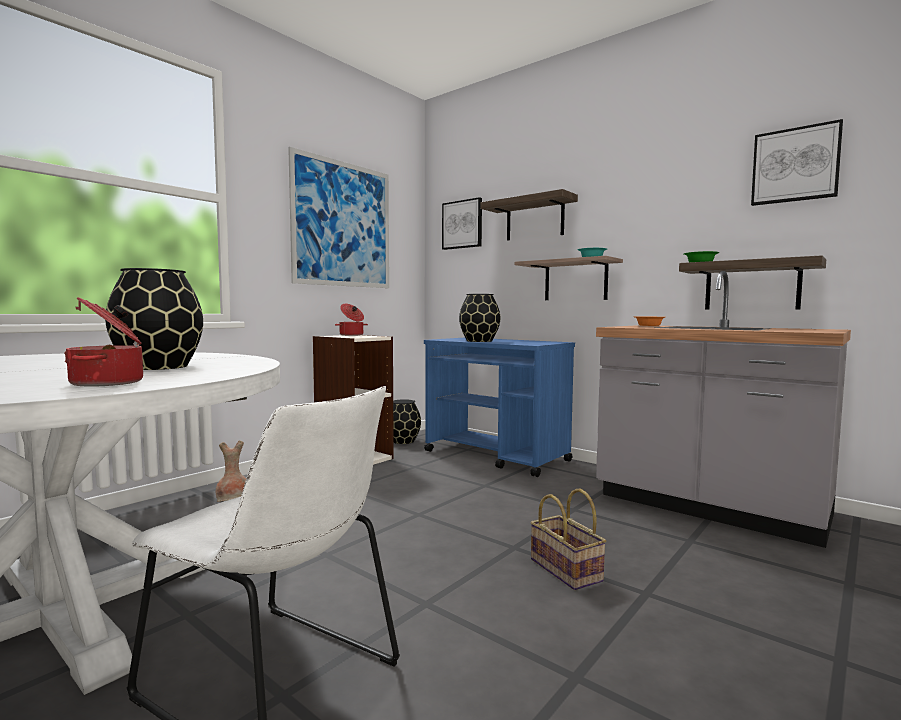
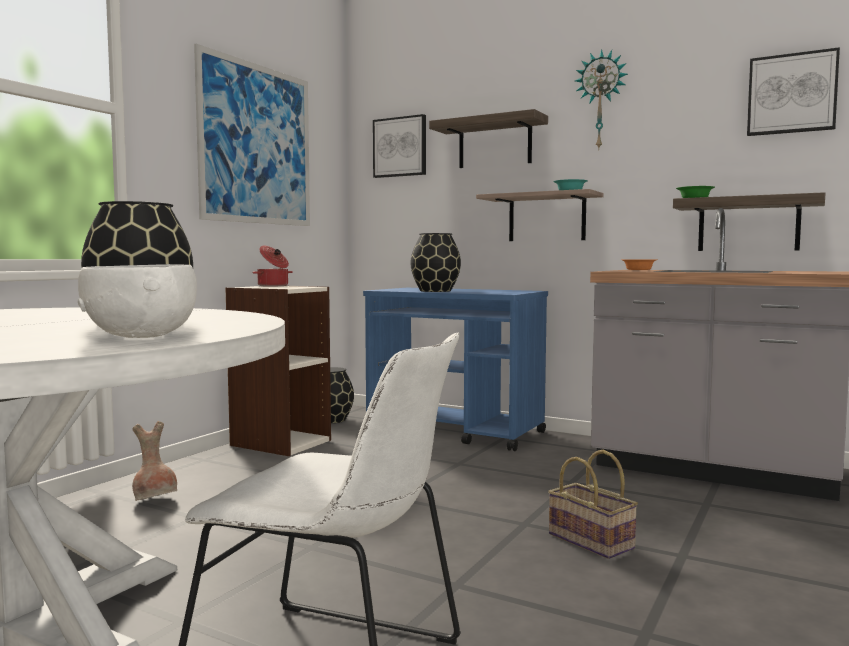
camera: 10 degrees left, 0 degrees up
(109, 382) = (142, 336): cooking pot -> white bowl
(622, 179) = (601, 100): none -> wall clock

